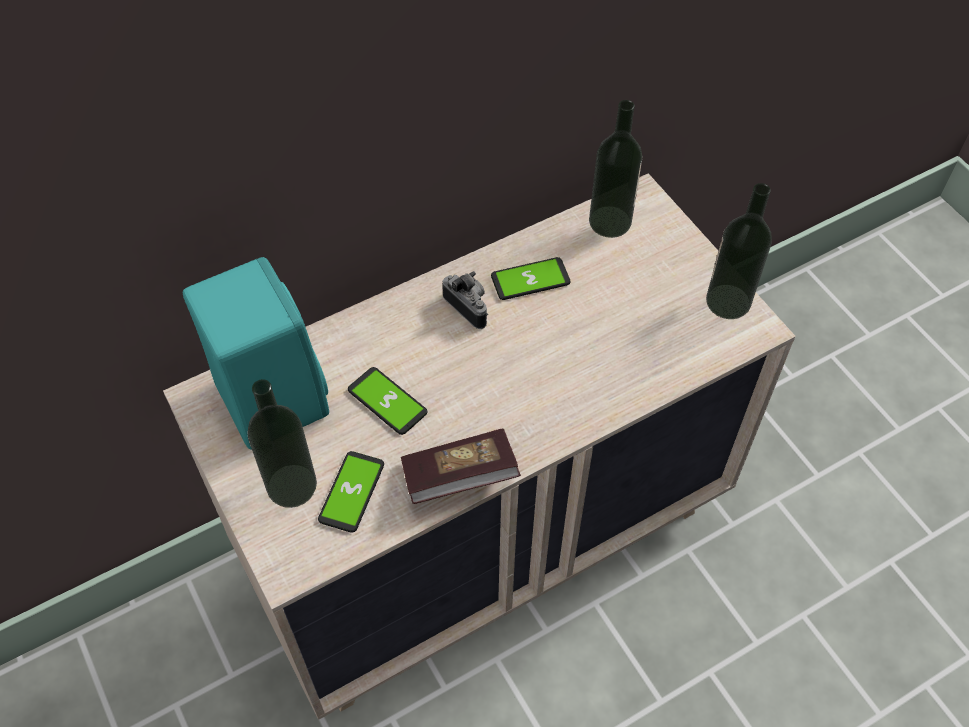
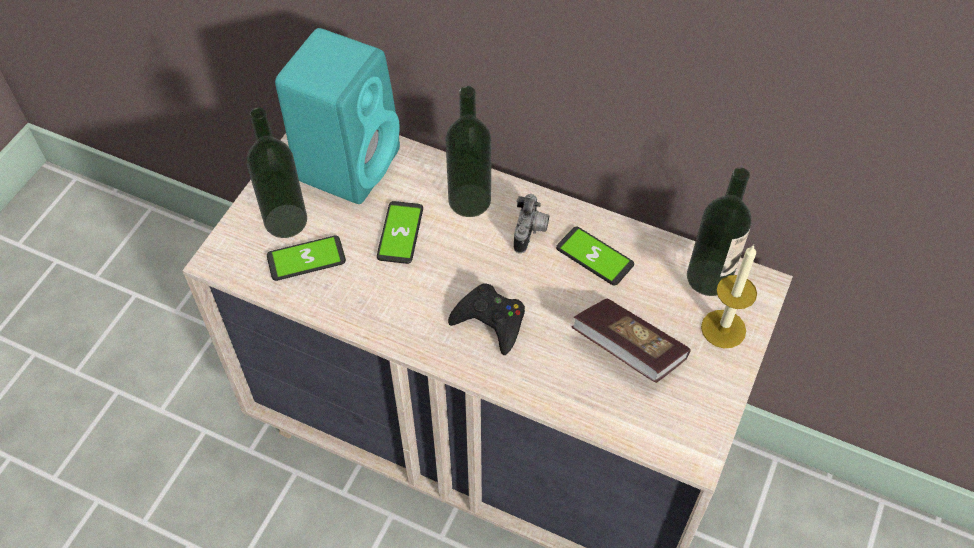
camera: 55 degrees right, 0 degrees up
(459, 477) = (368, 318): book -> book (628, 350)
(536, 388) = (490, 321): none -> black game controller
(662, 242) = (723, 329): none -> candle
(728, 301) = (703, 414): bottle -> bottle (469, 200)

